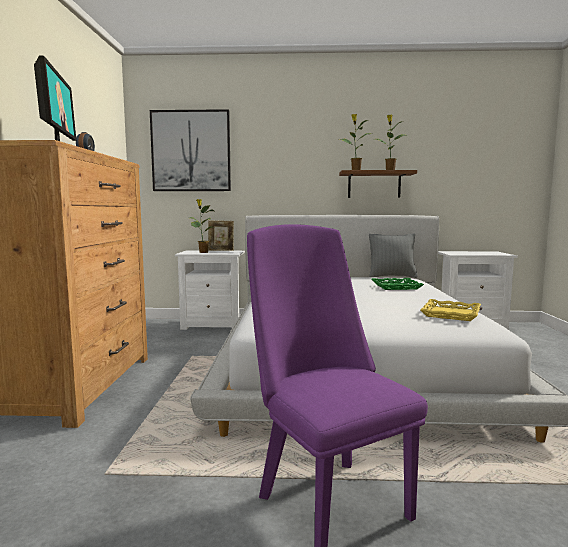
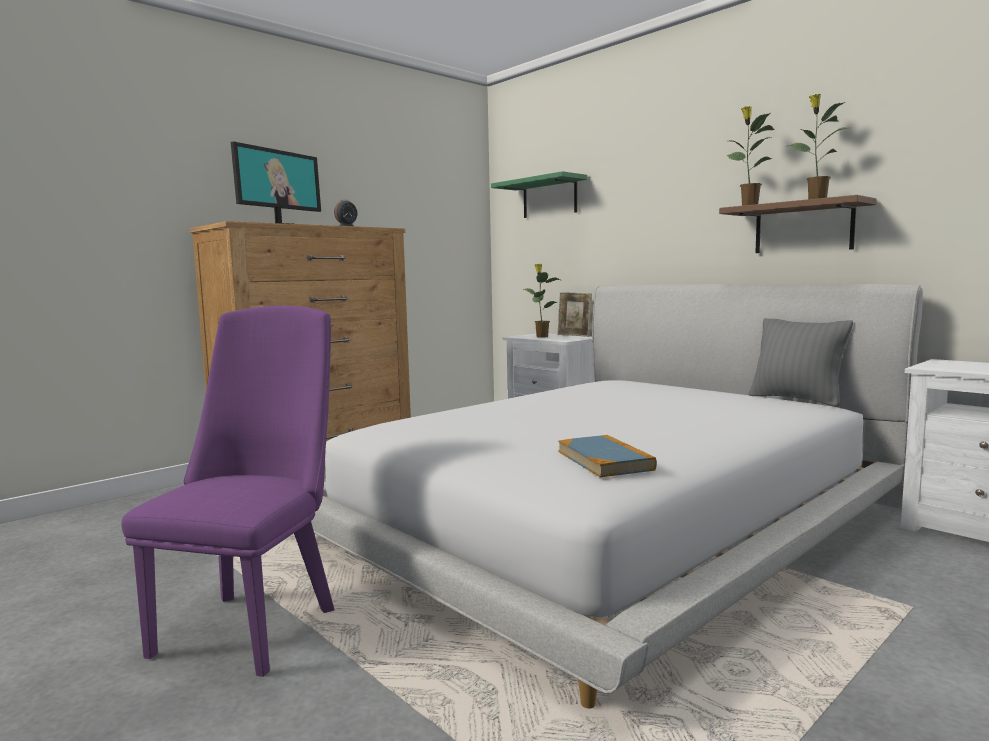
camera: 45 degrees right, 0 degrees up
(191, 151) = (549, 198): picture -> green shelf
(396, 287) = (707, 413): green tray -> none
(450, 314) = (604, 460): yellow tray -> book

